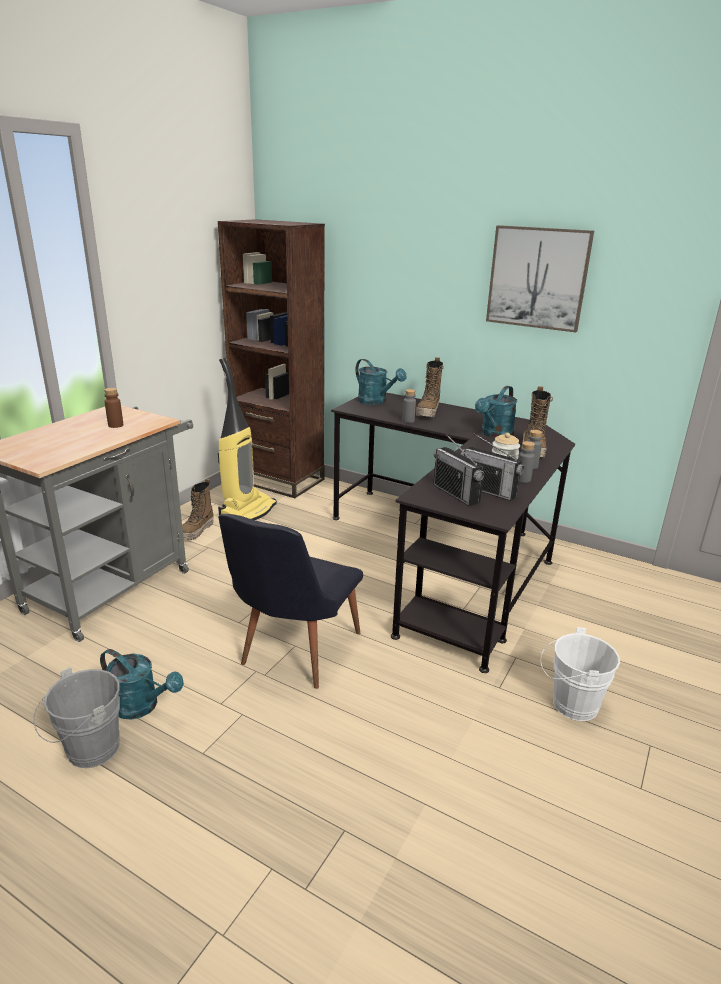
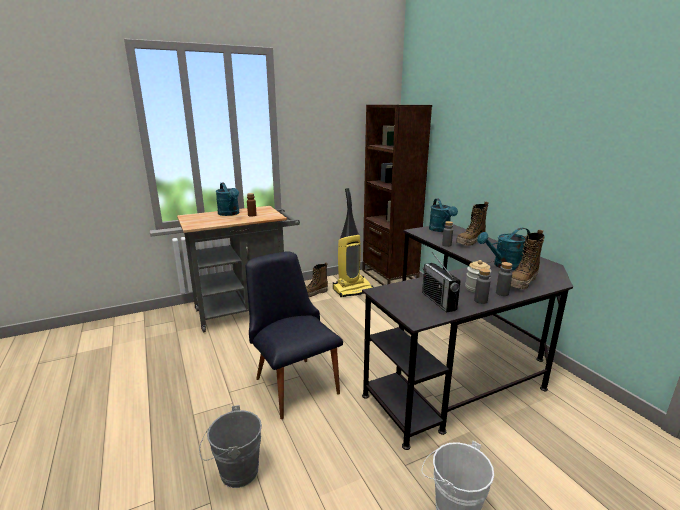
camera: 35 degrees right, 5 degrees down
(88, 751) = (150, 388): grey bucket -> grey bucket (235, 472)
(142, 706) = (194, 376): turquoise watering can -> turquoise watering can (230, 214)
(293, 654) = (293, 381): black chair -> black chair turned 90 degrees clockwise
(456, 494) = (410, 297): radio -> none
(537, 278) = (570, 140): picture -> none

